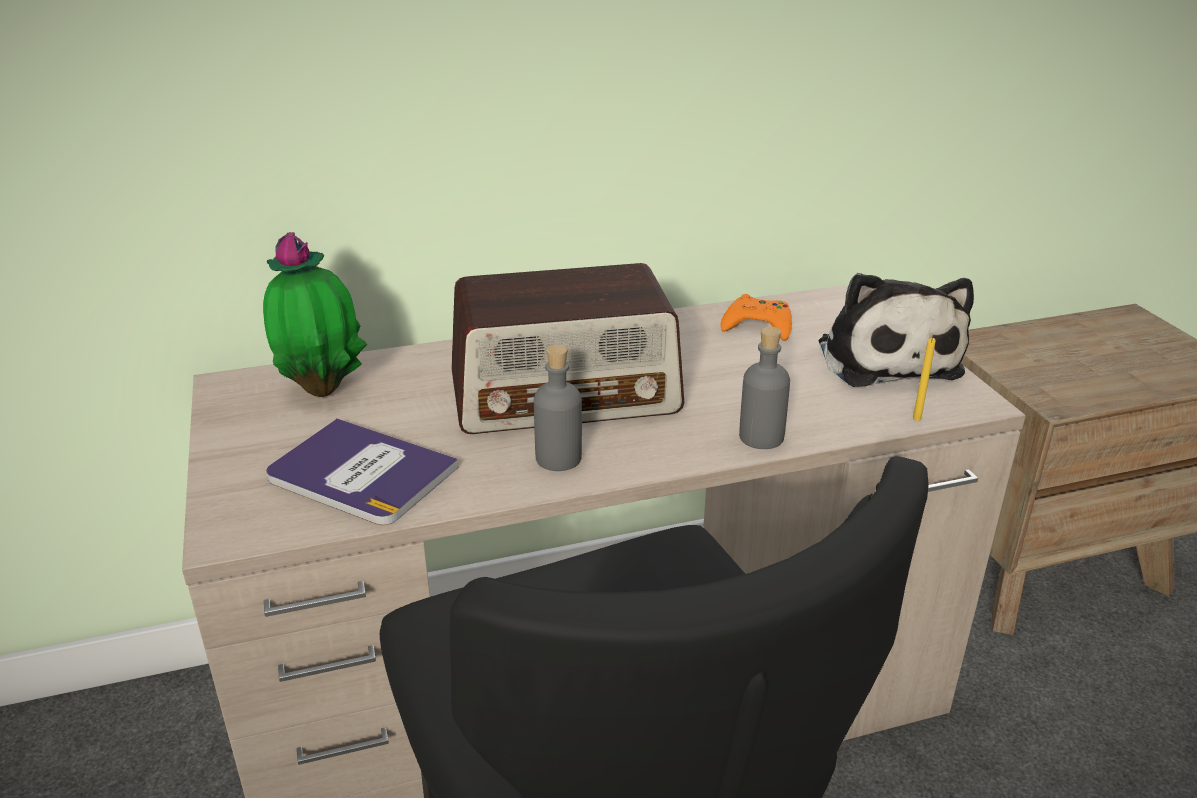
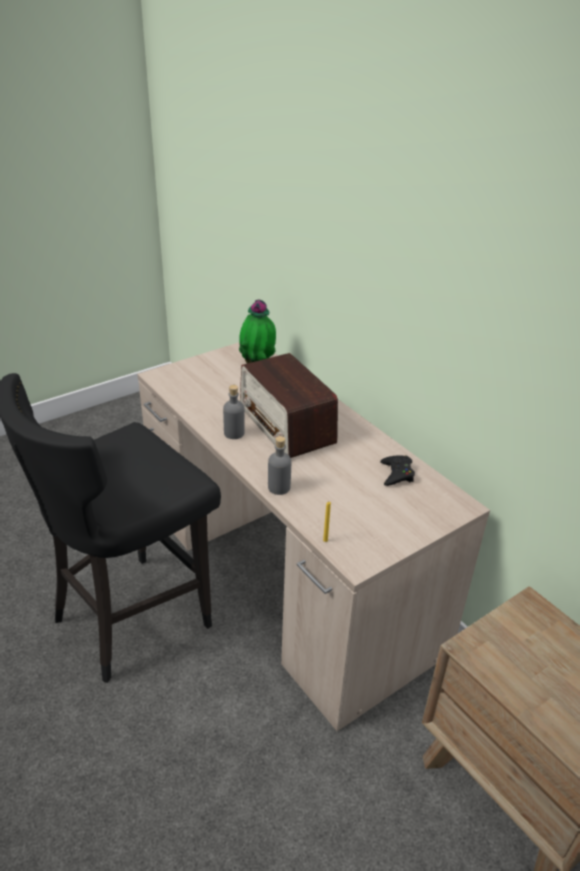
camera: 70 degrees right, 5 degrees up
(361, 473) = (203, 390): book -> none
(758, 326) = (397, 474): orange game controller -> black game controller
(886, 357) = (391, 525): plush toy -> none

